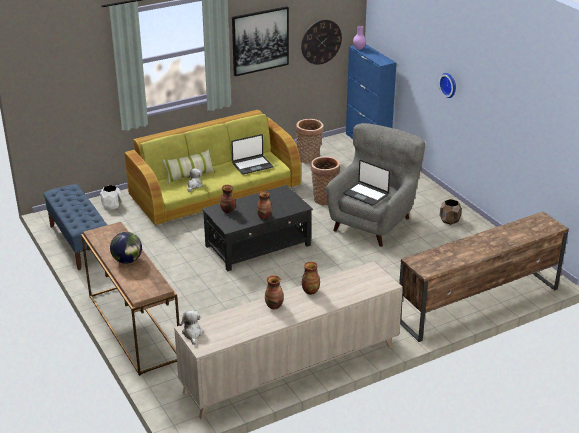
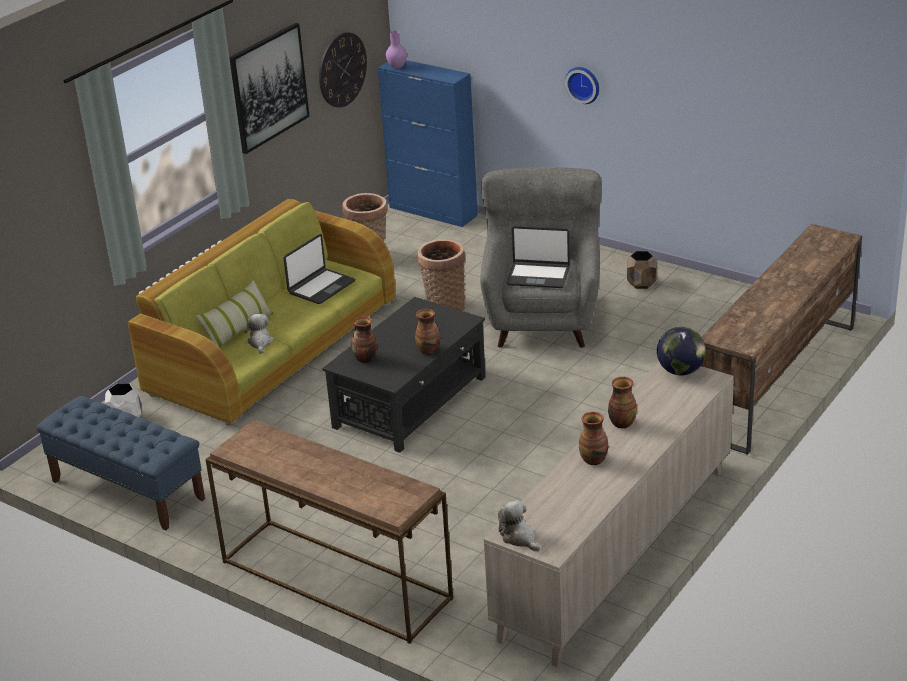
camera: 25 degrees left, 0 degrees up
(127, 260) = (325, 470): globe -> globe (680, 371)

